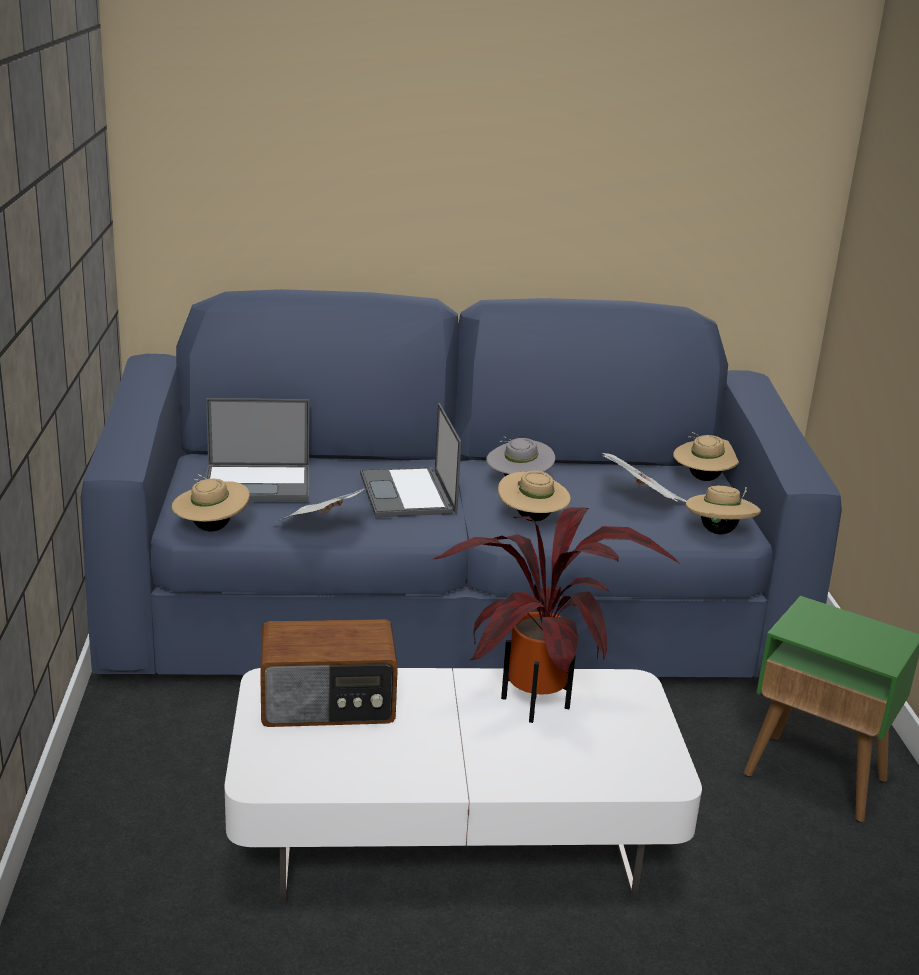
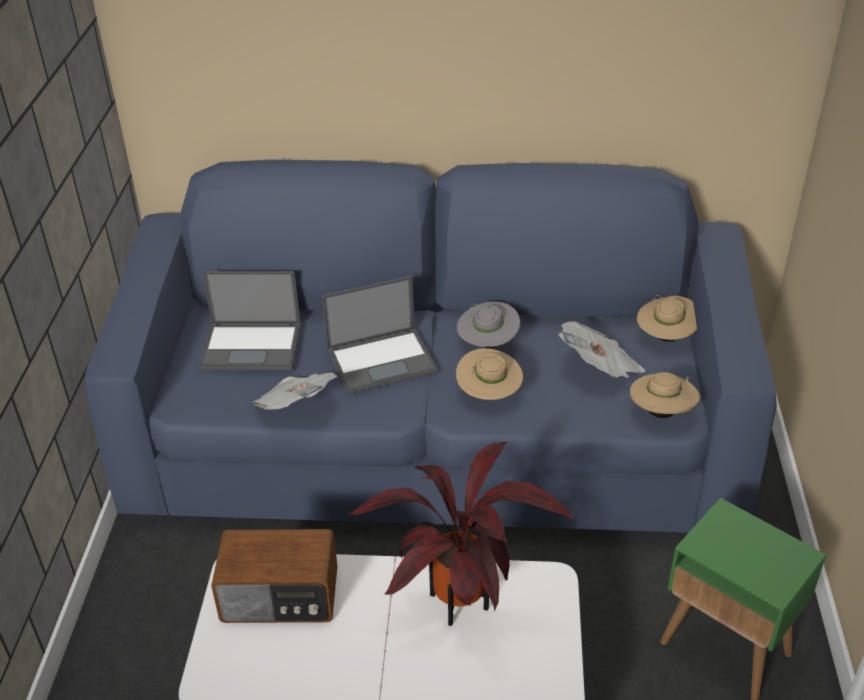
camera: 10 degrees right, 15 degrees up
(211, 528) = (201, 406): beige hat -> none
(408, 494) = (382, 360): laptop -> laptop turned 105 degrees counterclockwise

